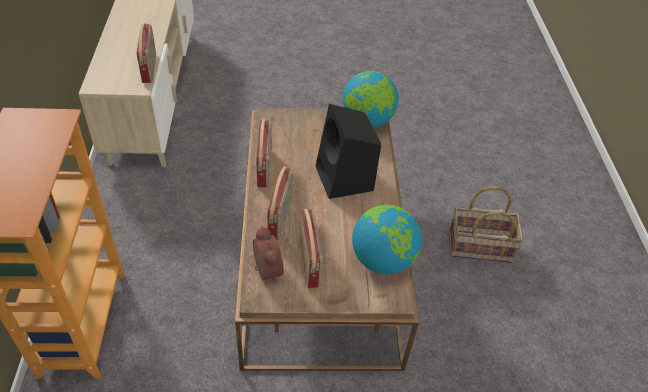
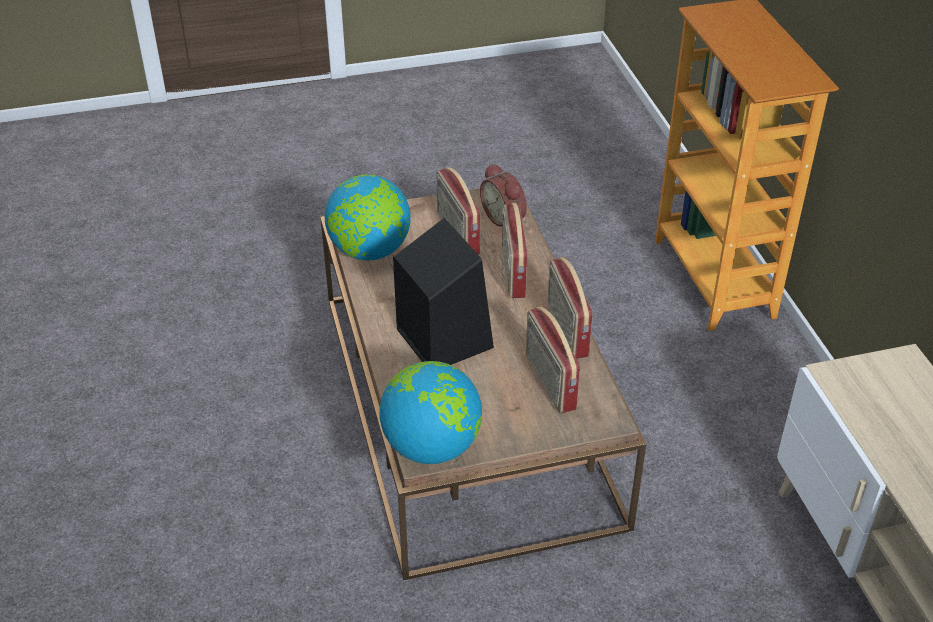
camera: 170 degrees right, 5 degrees down
(150, 68) = (855, 417): radio -> radio (549, 382)
(479, 248) = (221, 465): basket -> none

